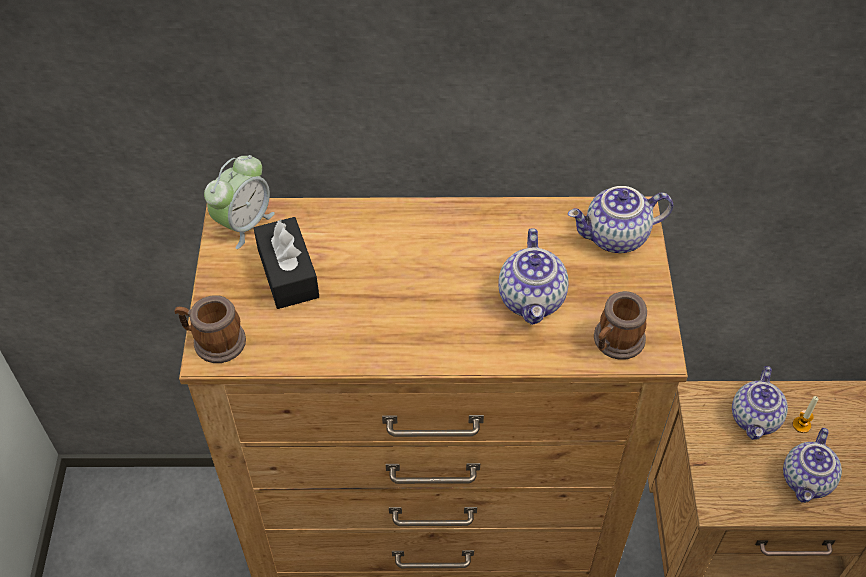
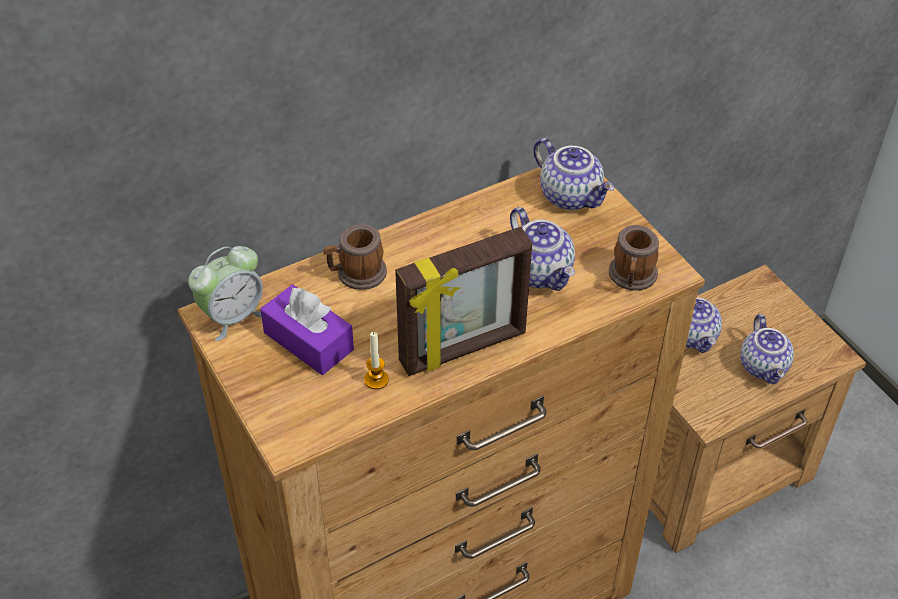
camera: 30 degrees left, 5 degrees down
(213, 341) = (283, 428): mug -> mug (356, 274)
(244, 224) = (233, 316): alarm clock -> alarm clock turned 45 degrees clockwise
(288, 273) = (308, 341): black tissue box -> purple tissue box
(411, 341) = (463, 349): none -> picture frame
(615, 238) = (571, 196): teapot -> teapot turned 90 degrees counterclockwise
(801, 425) = (732, 325): candle -> candle (376, 380)

